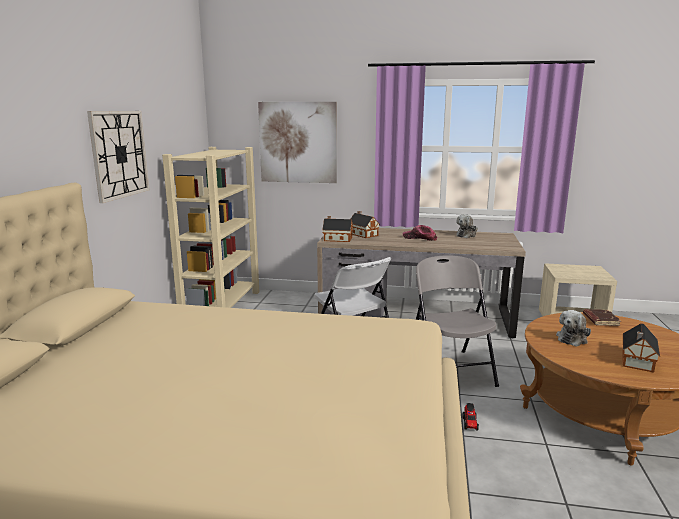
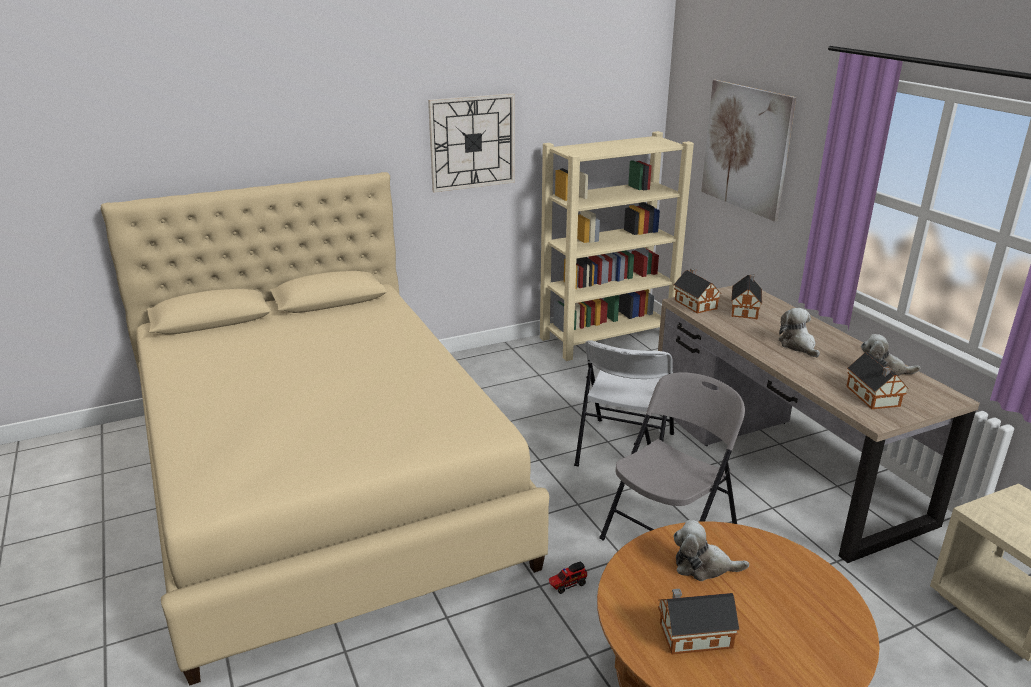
camera: 55 degrees right, 10 degrees up
(420, 238) = (798, 346): cap -> plush toy
(489, 243) = (873, 397): none -> toy house
(600, 320) = (812, 582): brown book -> none

